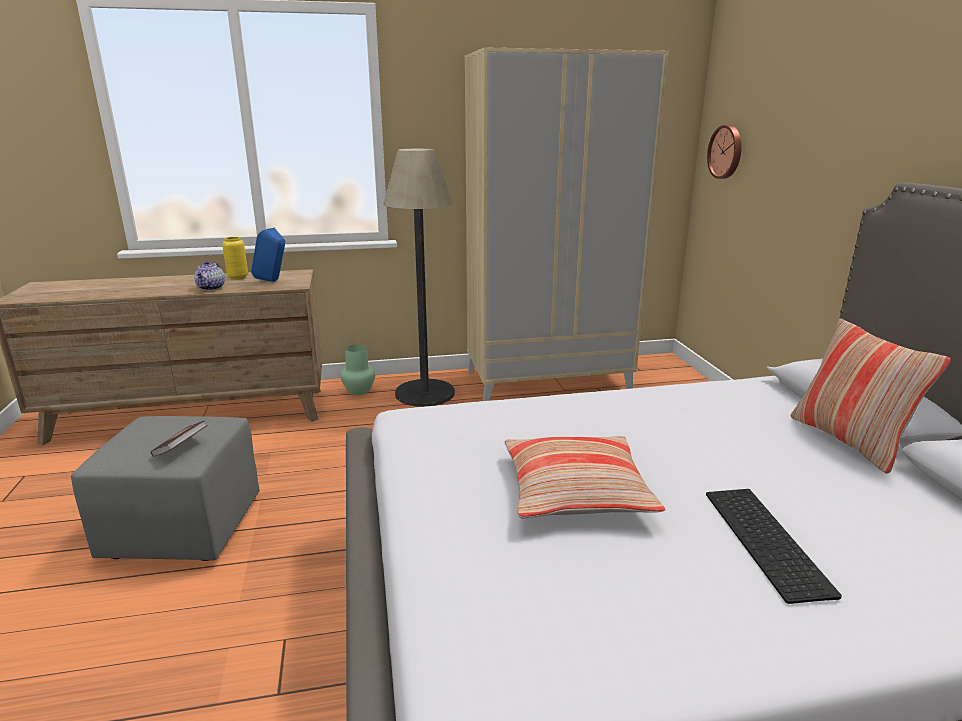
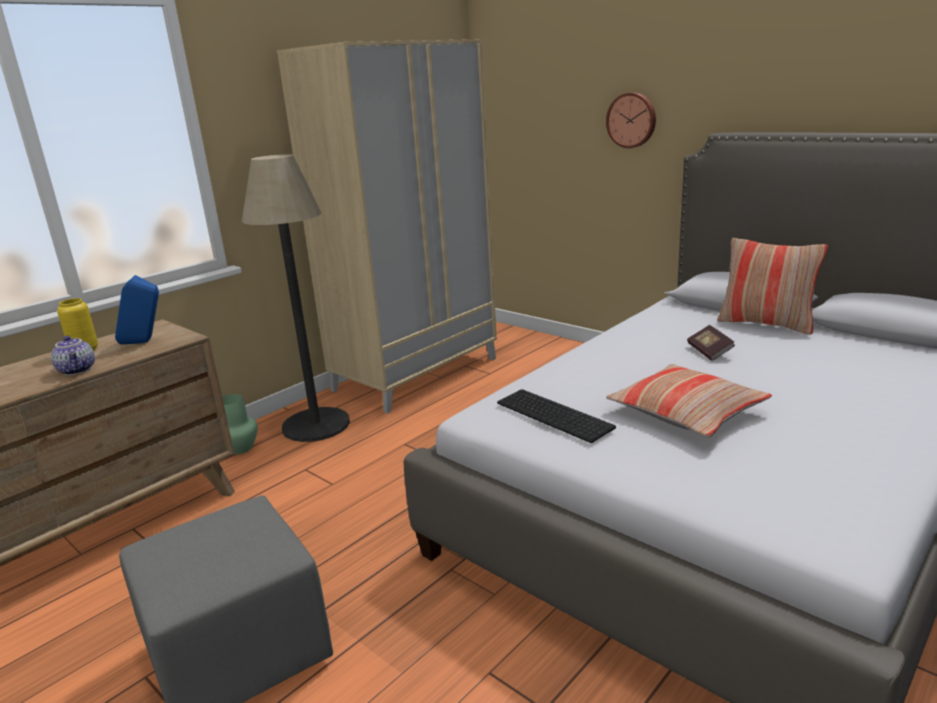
camera: 35 degrees left, 0 degrees up
(181, 448) = (254, 546): book -> book (709, 351)
(726, 152) = (514, 127): wall clock -> wall clock (632, 120)
(769, 541) = (825, 392): keyboard -> keyboard (556, 414)

